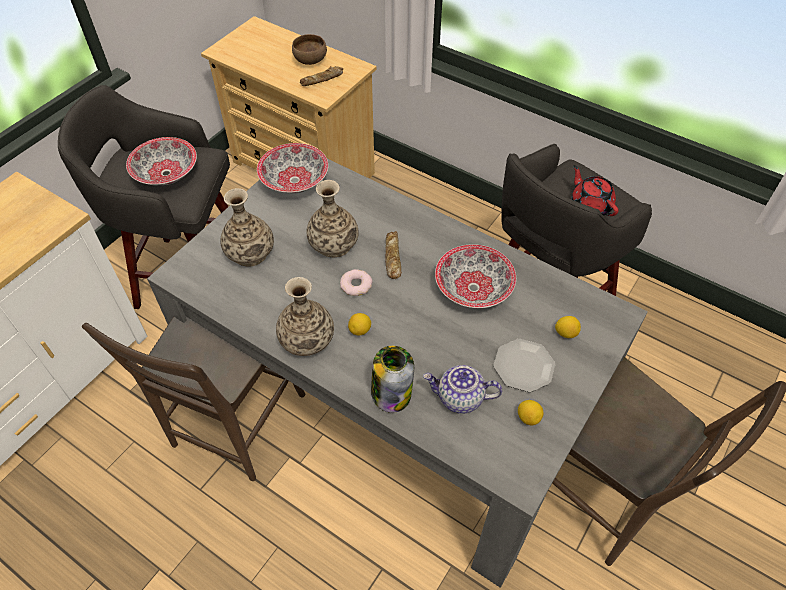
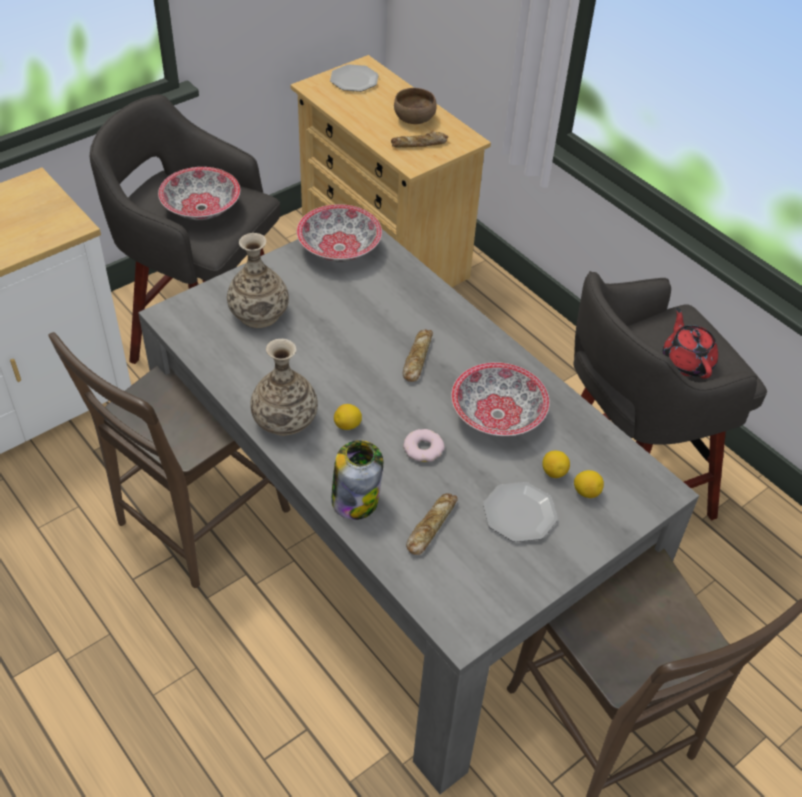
camera: 15 degrees right, 5 degrees down
(250, 38) = (354, 80): none -> plate
(333, 244) = (355, 327): vase -> none
(356, 285) = (363, 377): donut -> donut (423, 448)
(459, 398) = (430, 526): teapot -> bread
(528, 417) = (500, 568): lemon -> lemon (554, 472)

